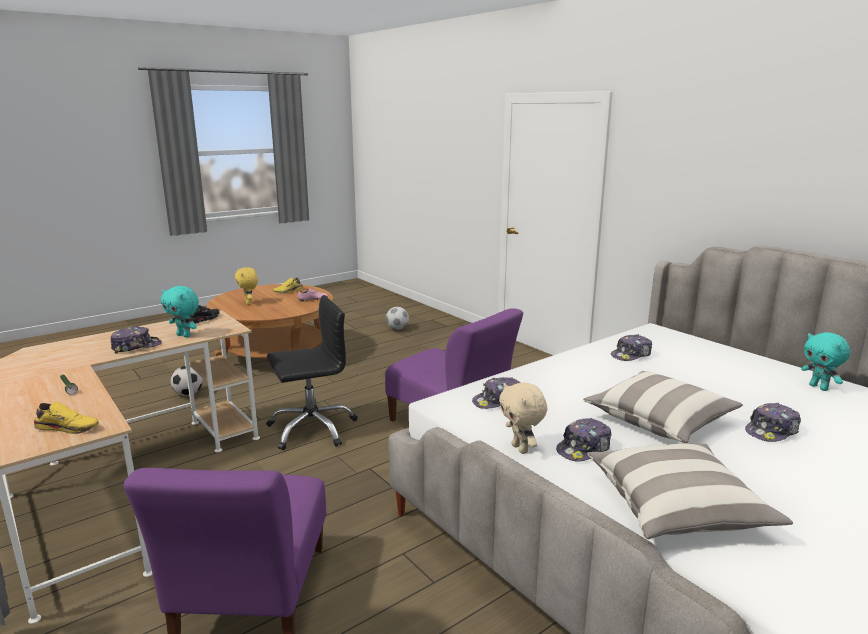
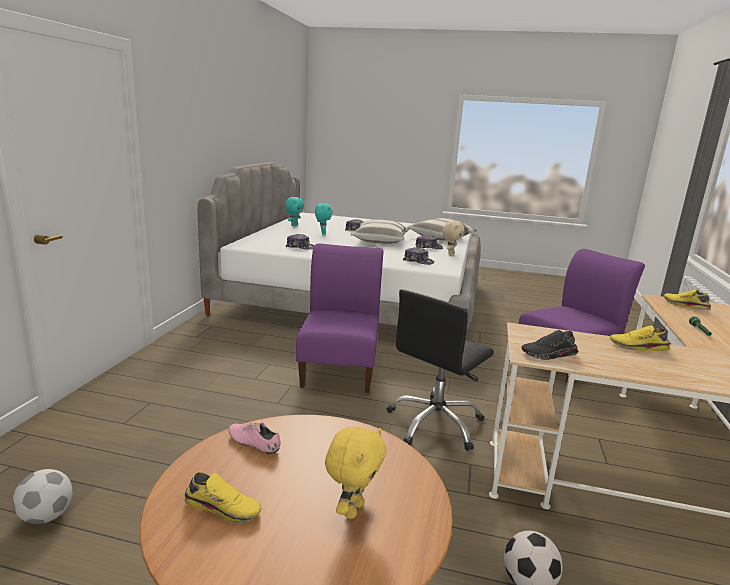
camera: 130 degrees left, 0 degrees up
(136, 346) = (638, 348): cap -> yellow shoe
(184, 335) = (580, 341): turquoise plush toy -> turquoise plush toy (322, 233)
(312, 428) = (435, 423): black office chair -> black office chair turned 75 degrees counterclockwise

